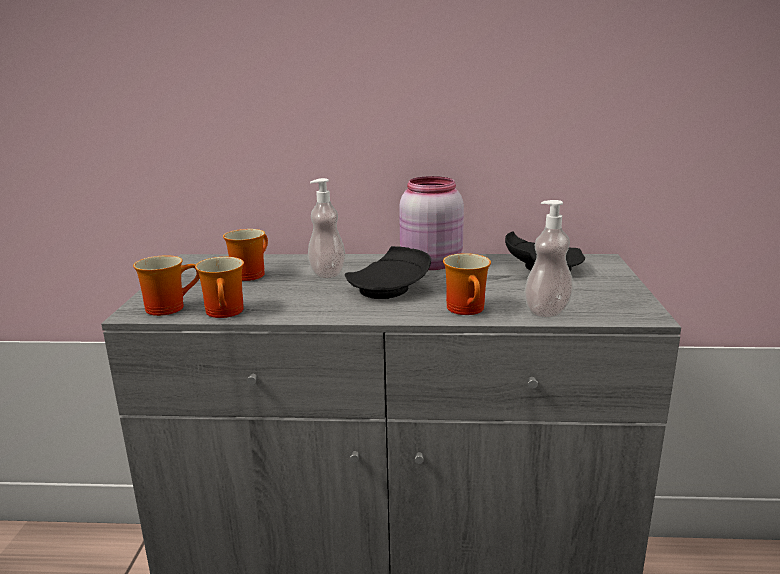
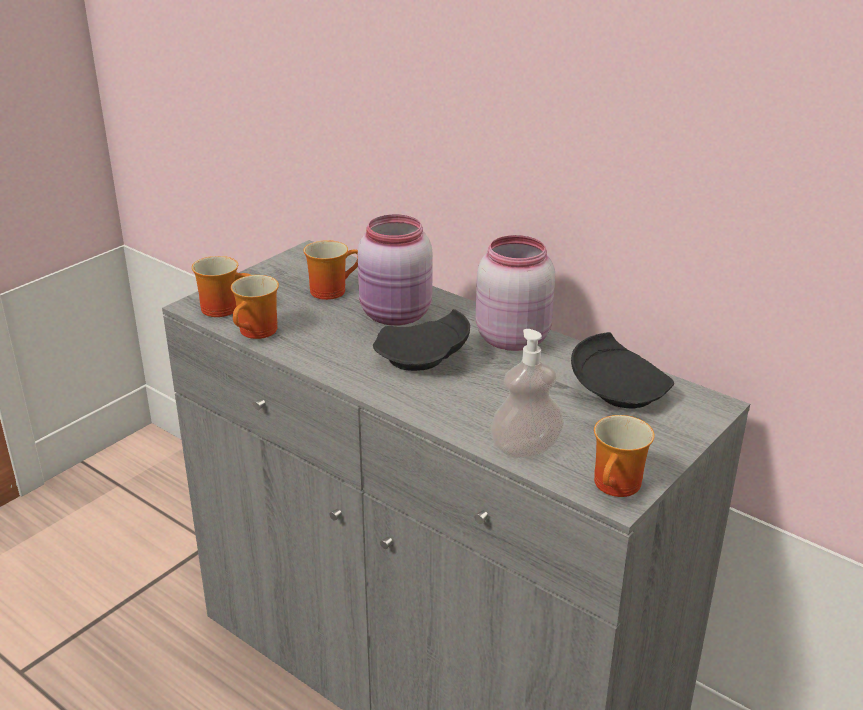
camera: 35 degrees right, 10 degrees up
(327, 274) = (396, 316): soap dispenser -> pink jar
(469, 309) = (457, 414): mug -> mug (619, 487)

